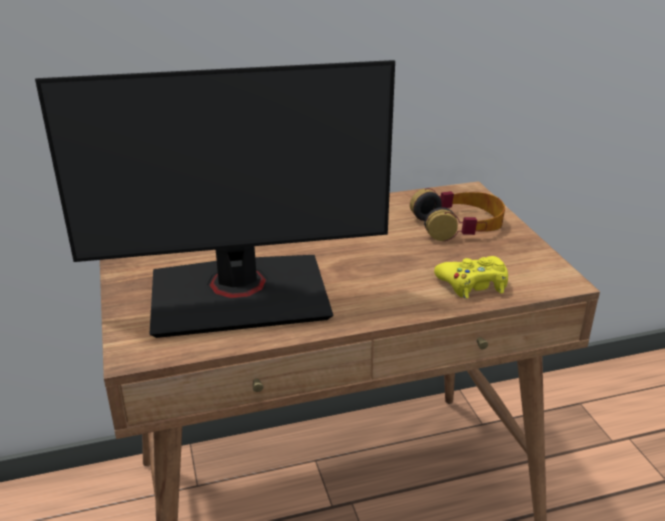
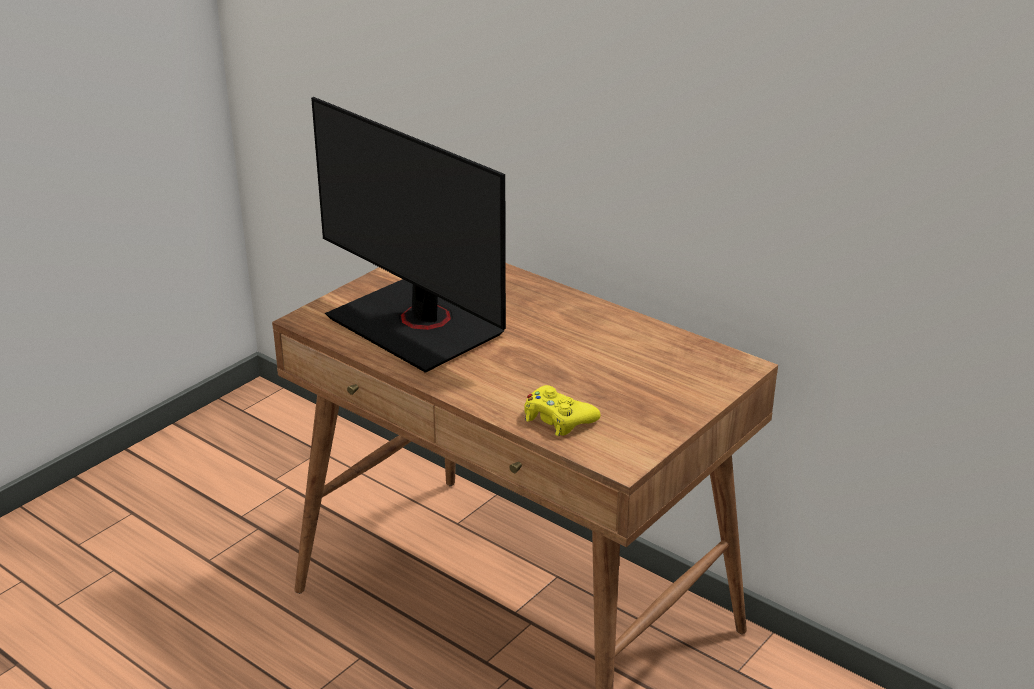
camera: 55 degrees right, 0 degrees up
(458, 225) = (660, 381): headphones -> none

